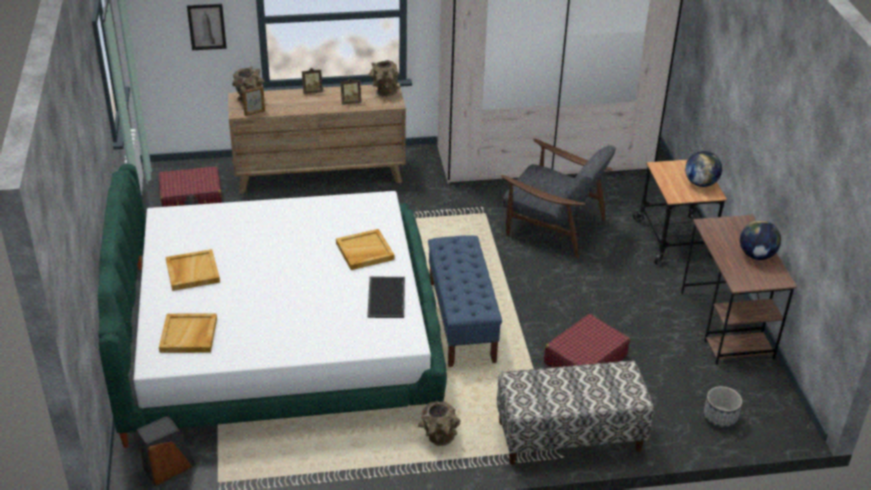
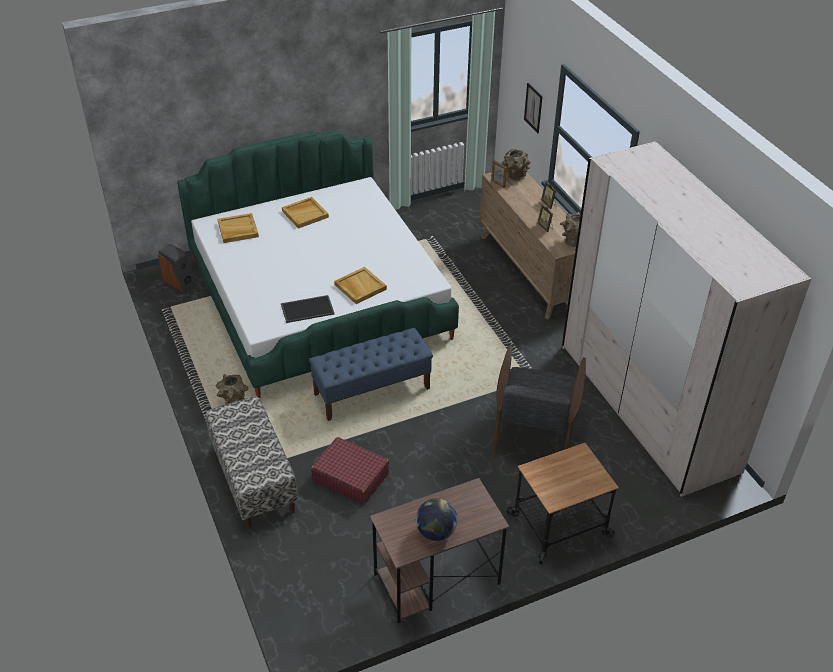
camera: 75 degrees right, 5 degrees up
(192, 199) = (461, 216): red suitcase -> none
(700, 183) = (567, 489): globe -> none
(719, 418) = (301, 582): planter -> none

